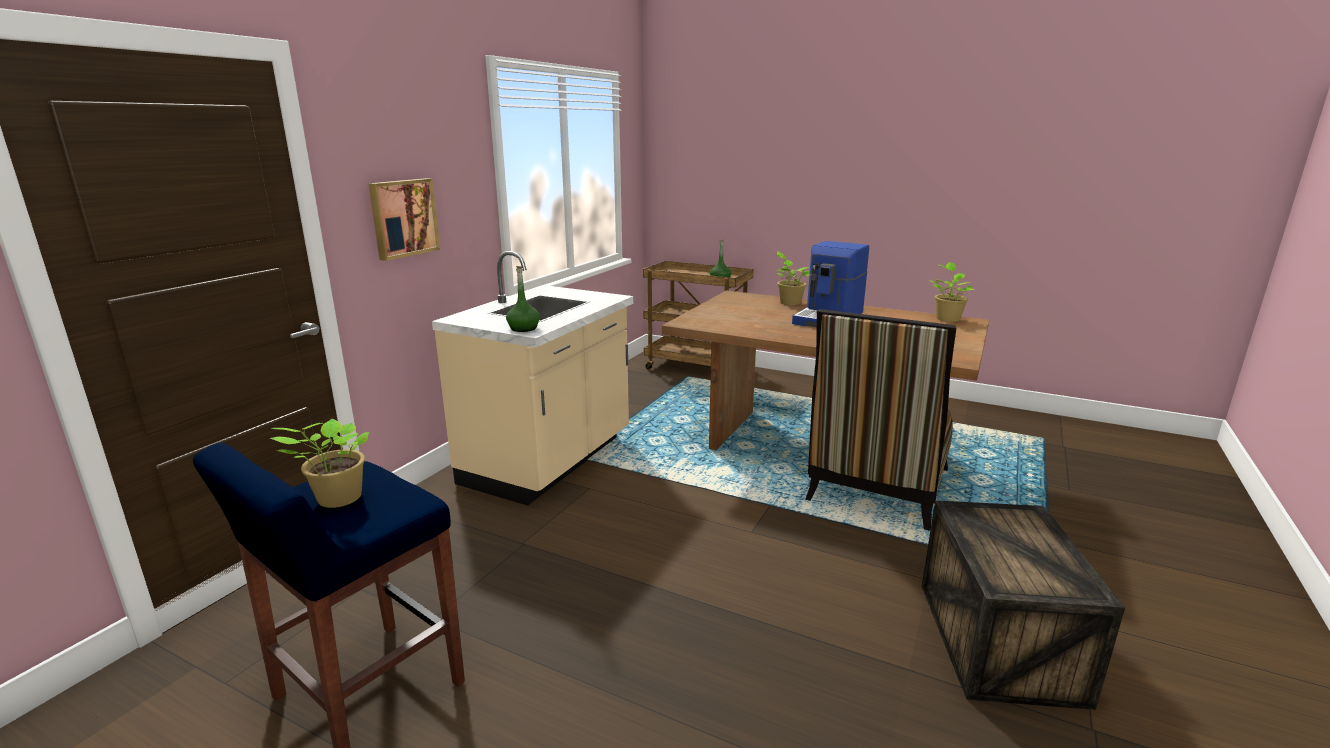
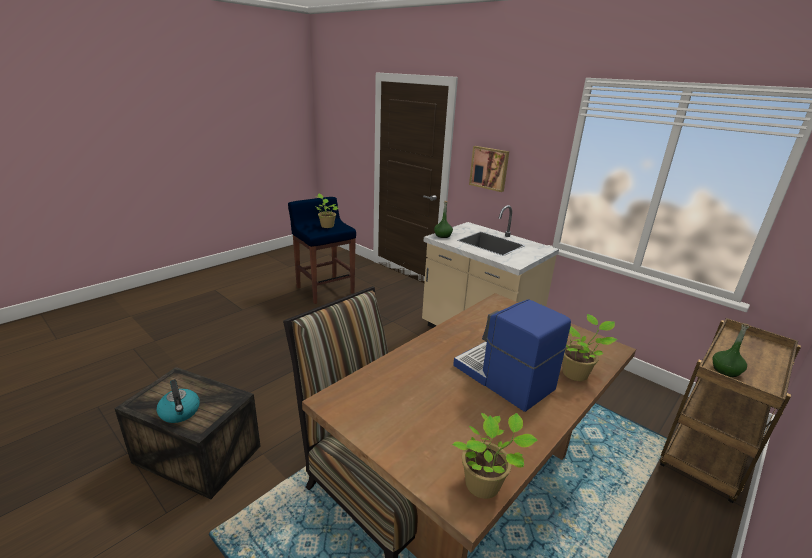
camera: 105 degrees right, 5 degrees up
(1038, 540) = (180, 412): none -> kettle

